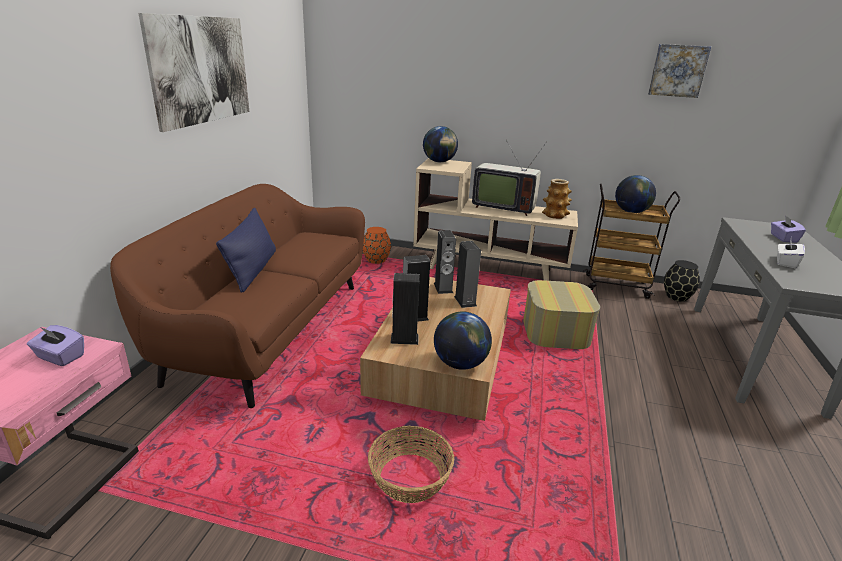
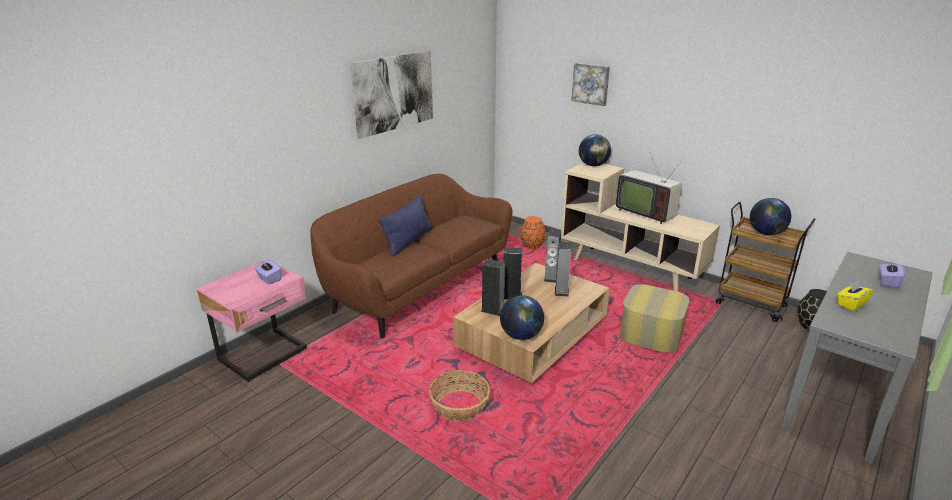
camera: 25 degrees right, 0 degrees up
(555, 215) = (690, 227): vase -> none
(678, 70) = (821, 100): picture -> picture (591, 84)
(785, 262) = (851, 304): white tissue box -> yellow tissue box

